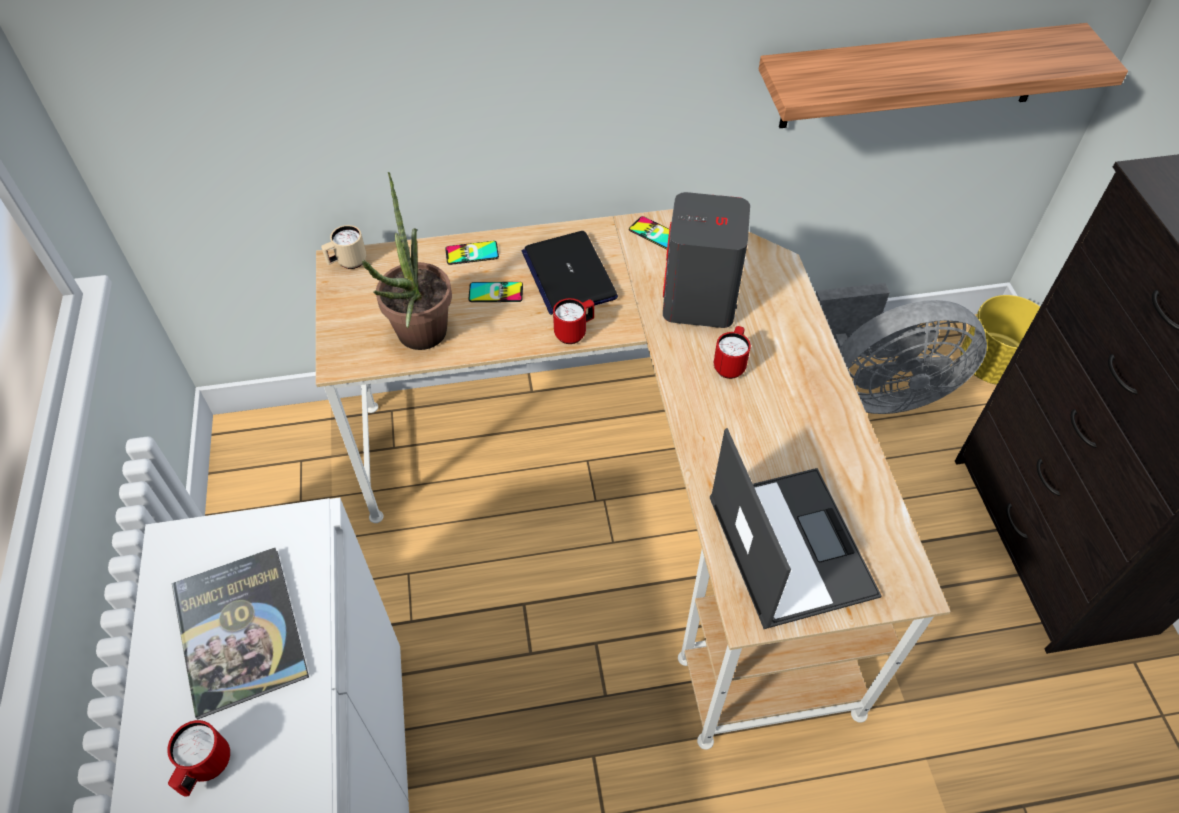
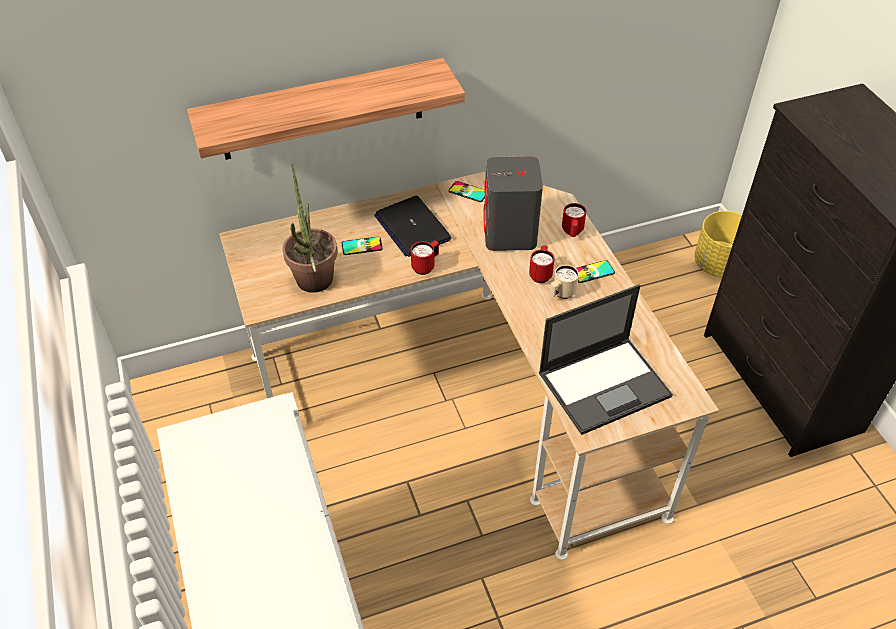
camera: 10 degrees left, 5 degrees down
(205, 769) = (247, 572): red mug -> red mug (572, 232)
(240, 631) = (246, 485): book -> none
(347, 263) = (246, 239): beige mug -> beige mug (561, 294)
(472, 253) = (337, 221): phone -> phone (593, 272)
(789, 544) = (605, 384): laptop -> laptop turned 90 degrees clockwise
(878, 390) = (640, 293): grey fan -> none
(914, 77) = (634, 62): shelf -> shelf (322, 110)

